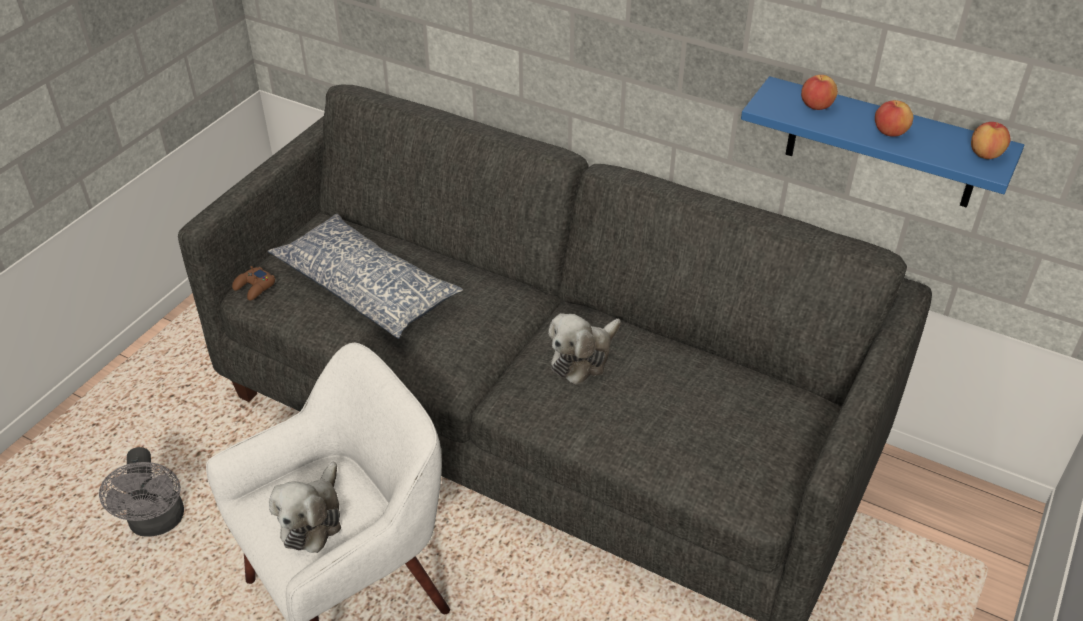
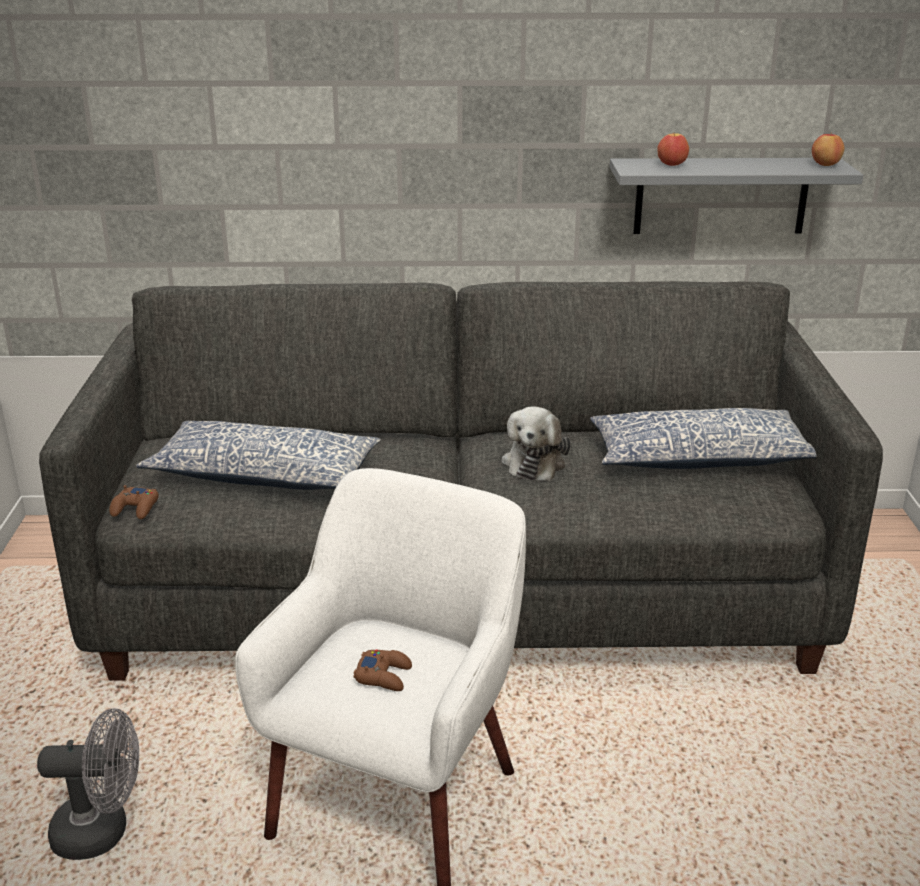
camera: 30 degrees left, 15 degrees down
(157, 523) = (103, 832): grey fan -> grey fan turned 45 degrees counterclockwise
(312, 518) = (384, 675): plush toy -> brown game controller
(731, 411) = (698, 458): none -> pillow
(882, 144) = (721, 196): blue shelf -> grey shelf
(889, 133) = (745, 167): apple -> none

